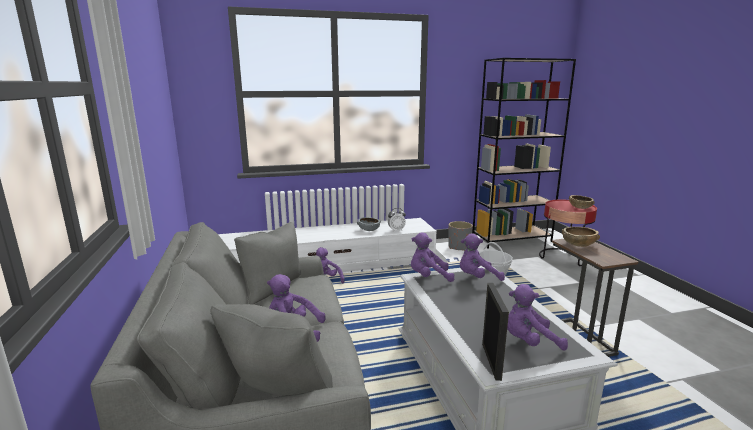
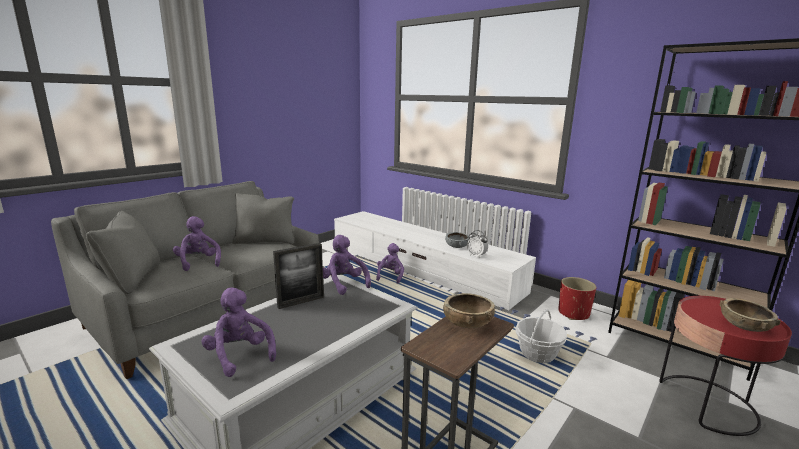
camera: 55 degrees right, 0 degrees up
(459, 247) = (573, 313): grey planter -> red planter
(477, 278) = (367, 305): purple plush toy -> none
(491, 361) = (193, 341): picture frame -> picture frame (301, 302)

